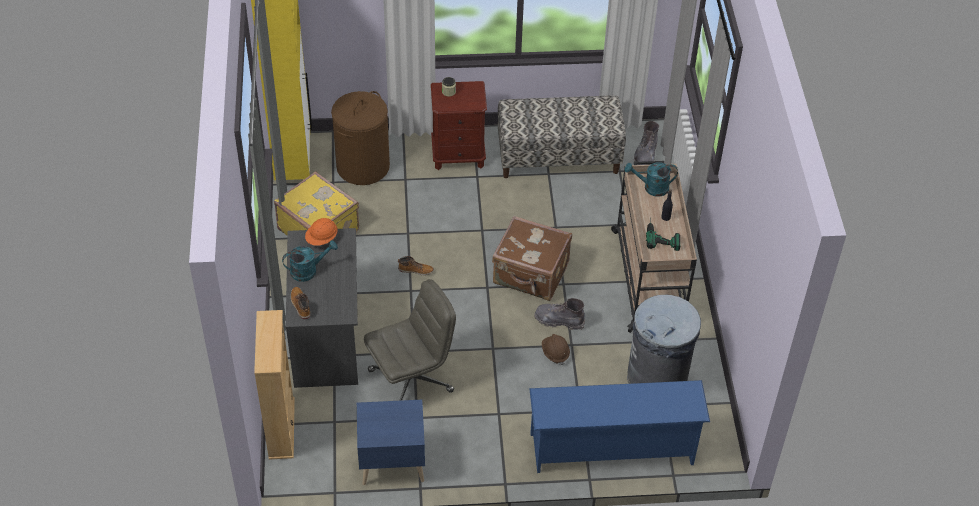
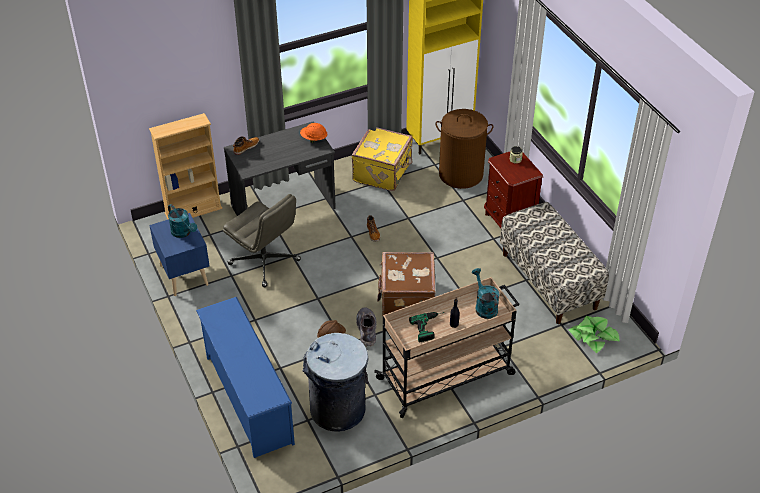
camera: 70 degrees right, 5 degrees down
(308, 270) = (280, 141): turquoise watering can -> turquoise watering can (183, 233)
(645, 155) = (593, 337): grey boot -> potted plant

